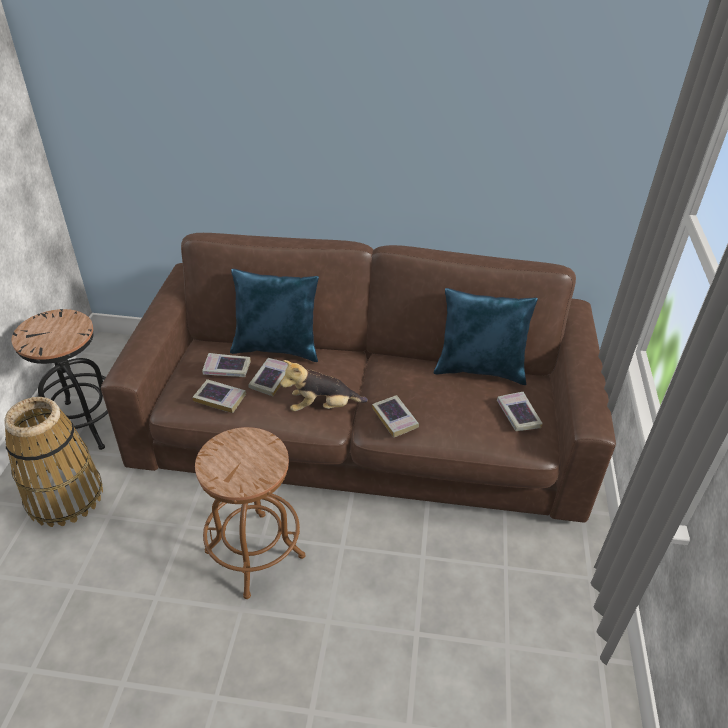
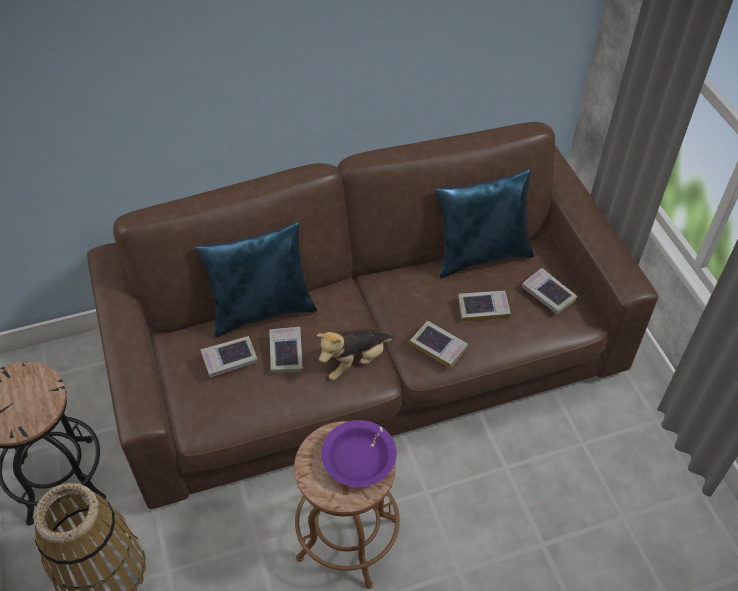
camera: 25 degrees left, 10 degrees up
(220, 398) = (248, 398): book -> book (483, 308)
(255, 461) = (359, 459): none -> purple bowl

